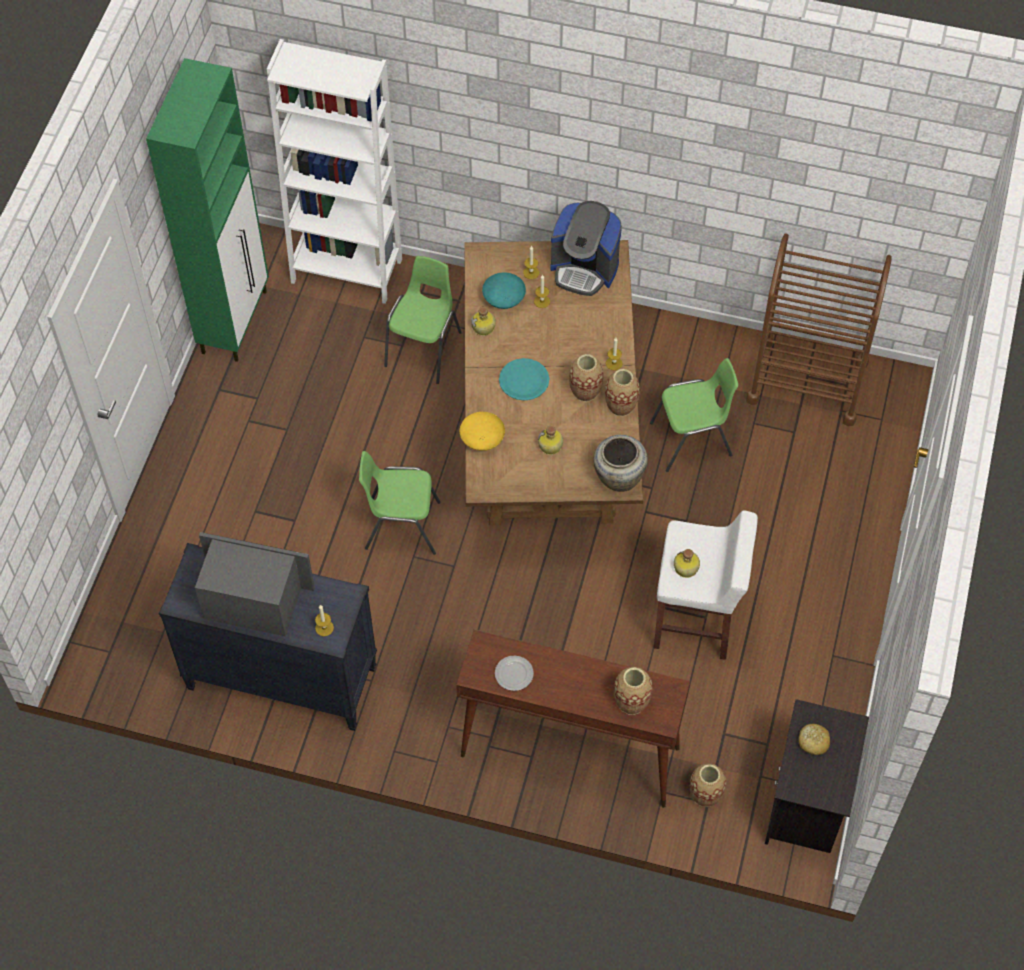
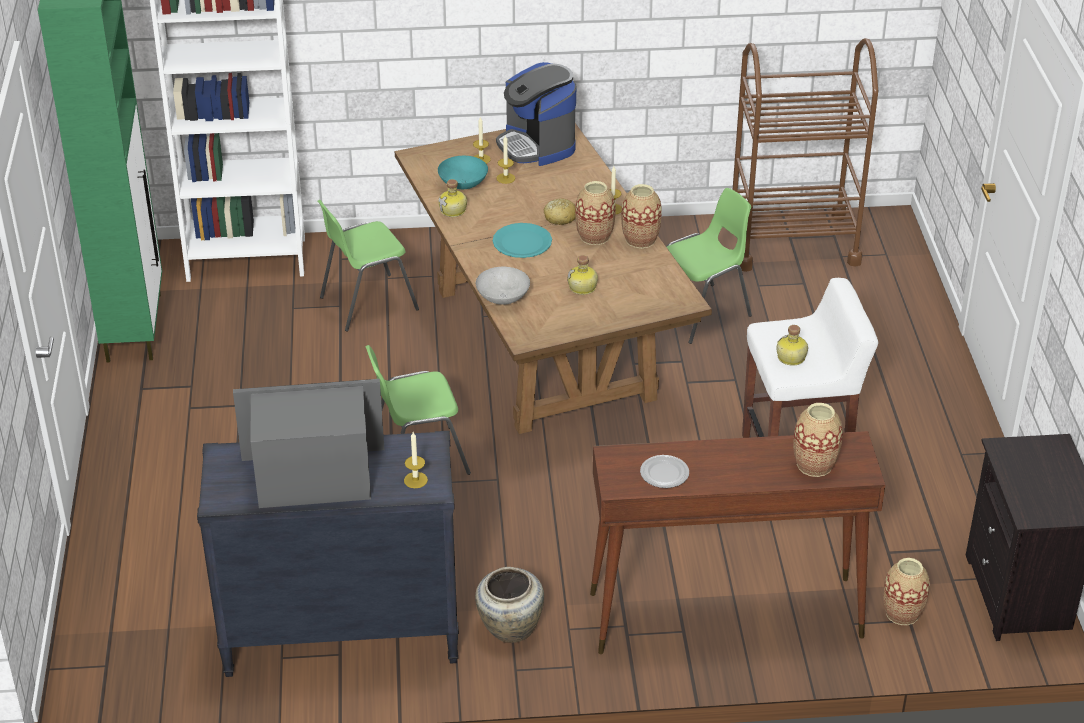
camera: 20 degrees left, 20 degrees down
(424, 349) = (367, 303): green chair -> green chair turned 120 degrees counterclockwise
(481, 440) = (502, 299): yellow bowl -> grey bowl
(584, 268) = (537, 145): coffee machine -> coffee machine turned 60 degrees clockwise
(618, 478) = (673, 297): beige vase -> beige vase (509, 629)
(813, 741) = (1026, 469): bread -> bread (560, 217)

